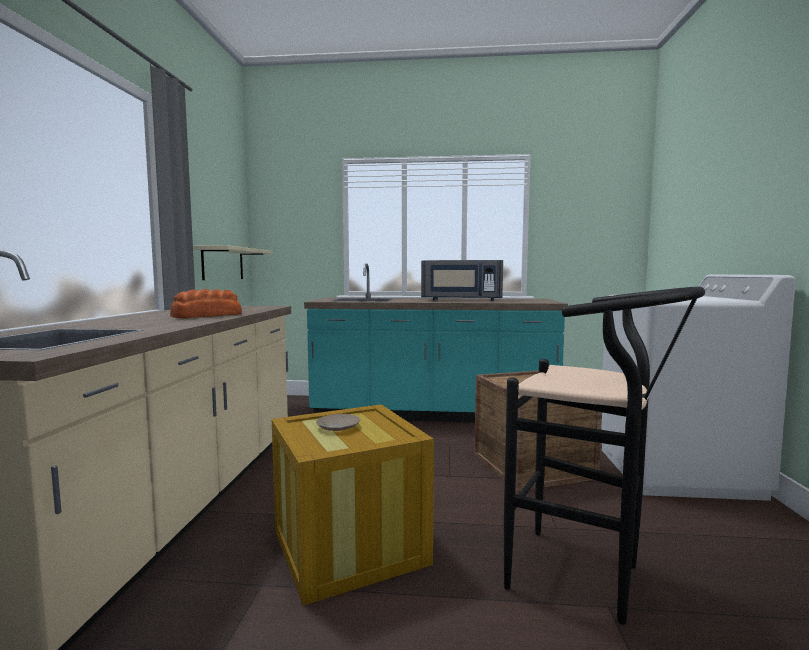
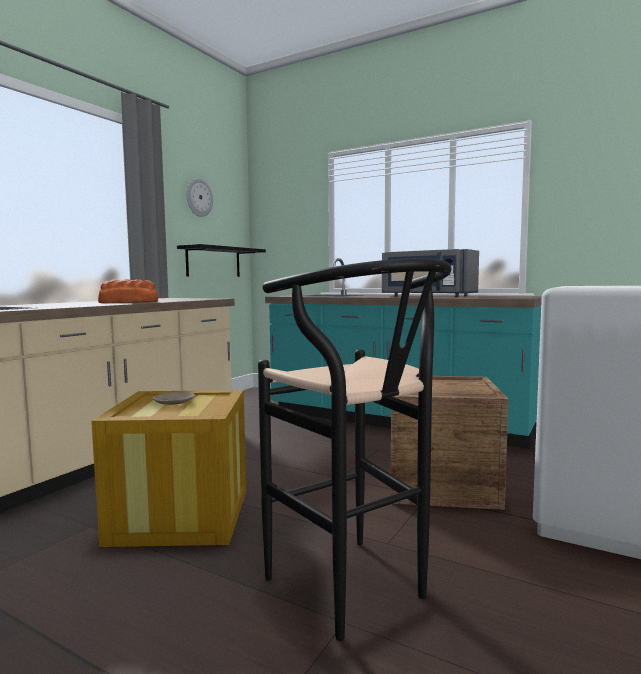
camera: 25 degrees right, 0 degrees up
(210, 193) = (199, 198): none -> wall clock
(223, 264) = (213, 262): beige shelf -> black shelf

